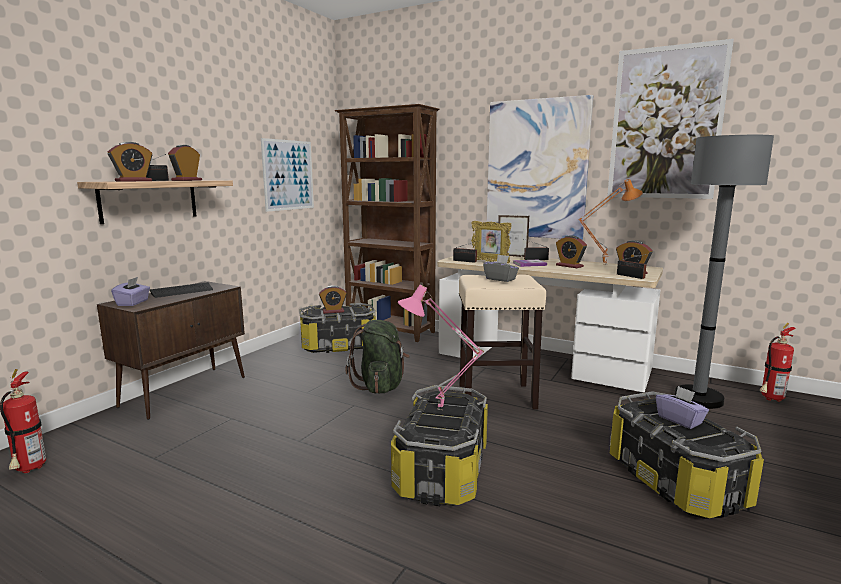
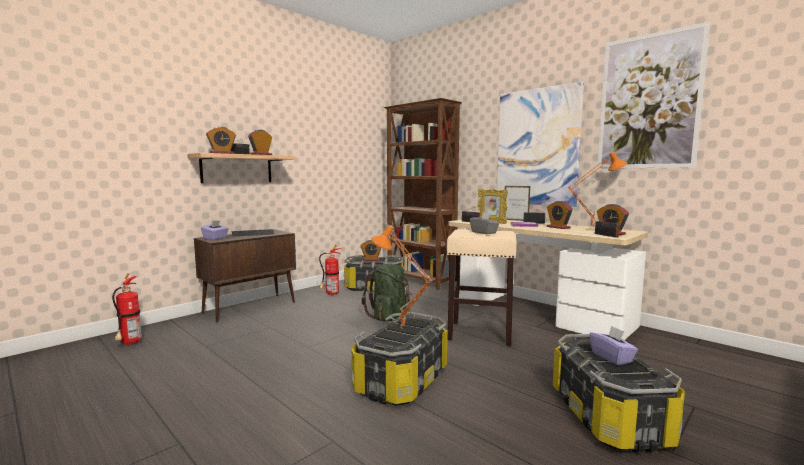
camera: 15 degrees right, 5 degrees down
(288, 175) = (346, 156): picture -> none
(438, 411) = (400, 329): pink table lamp -> orange table lamp
(698, 398) = (675, 354): grey floor lamp -> none
(770, 399) = (757, 363): fire extinguisher -> fire extinguisher (330, 294)

